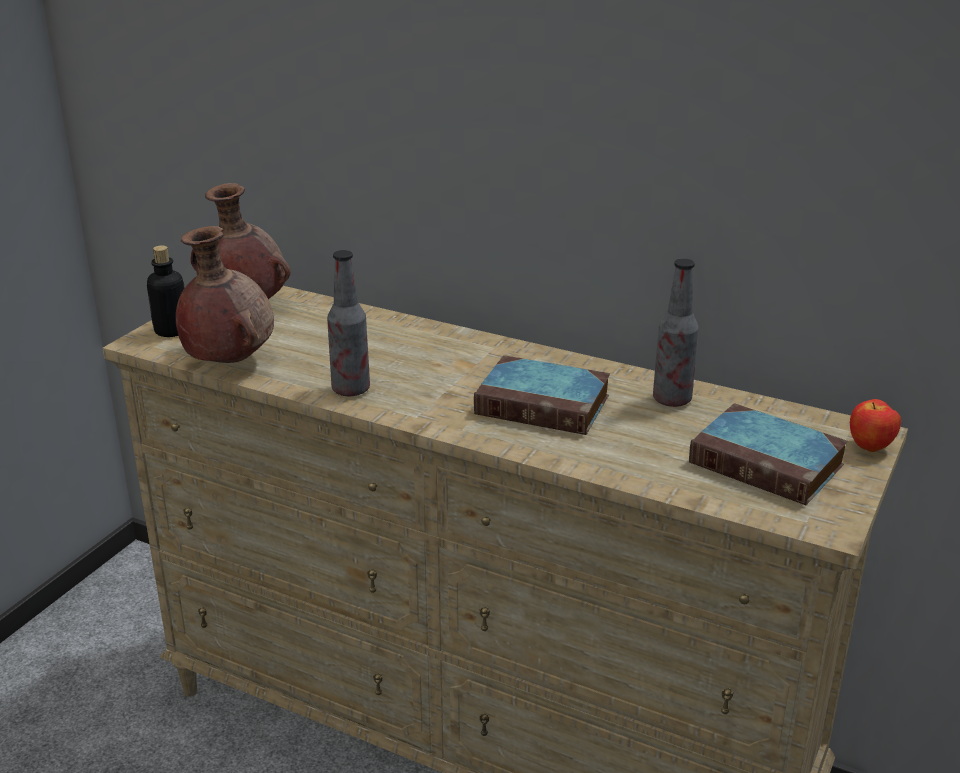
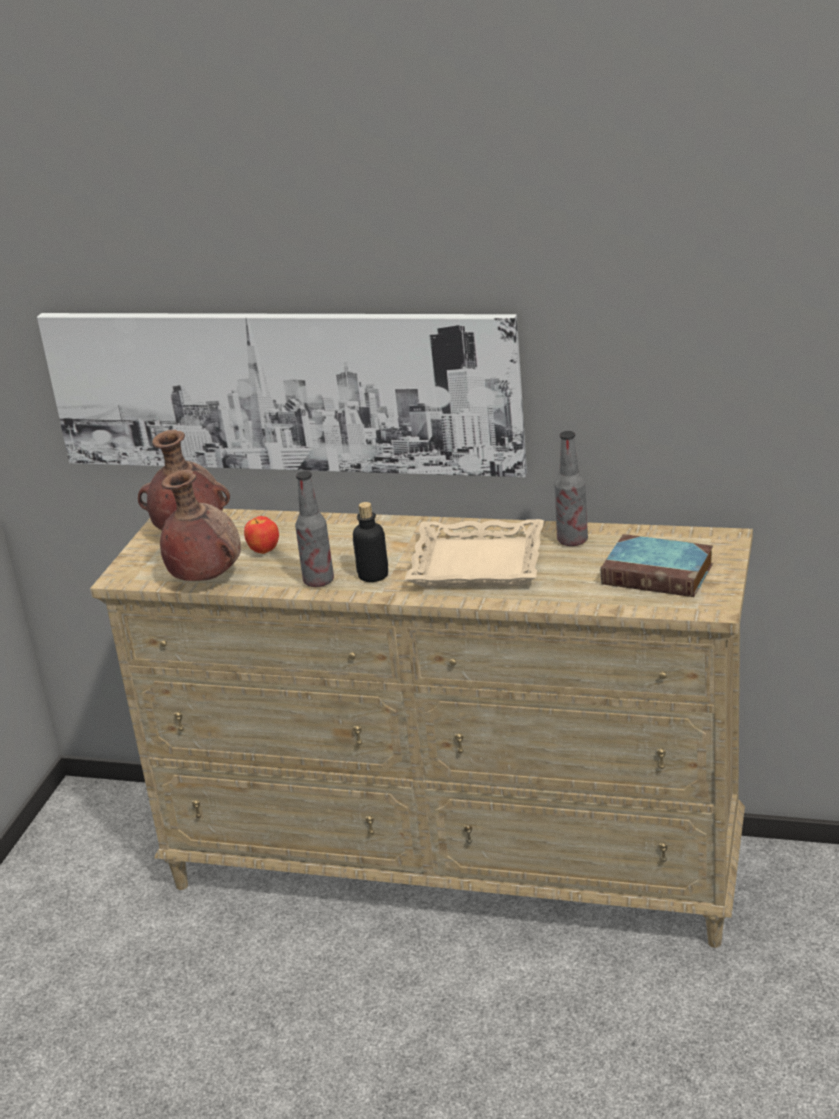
camera: 10 degrees left, 0 degrees up
(171, 331) = (140, 563): bottle -> bottle (373, 575)
(368, 160) = (280, 391): none -> picture
(545, 404) = (477, 563): book -> beige tray
(870, 448) = (729, 548): apple -> apple (264, 551)

